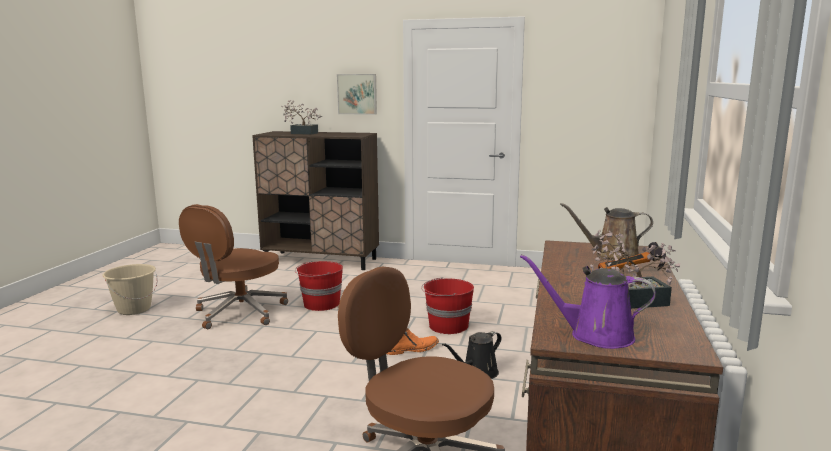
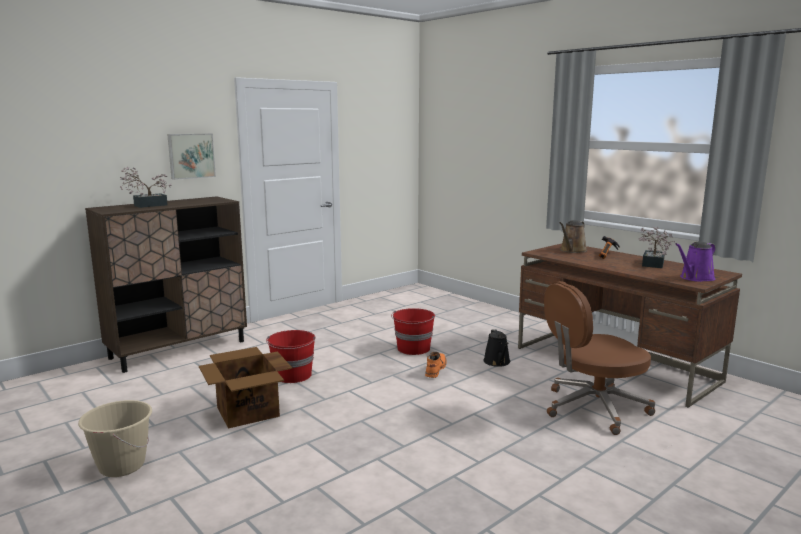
camera: 55 degrees left, 0 degrees up
(239, 313) = (247, 412): brown office chair -> cardboard box

